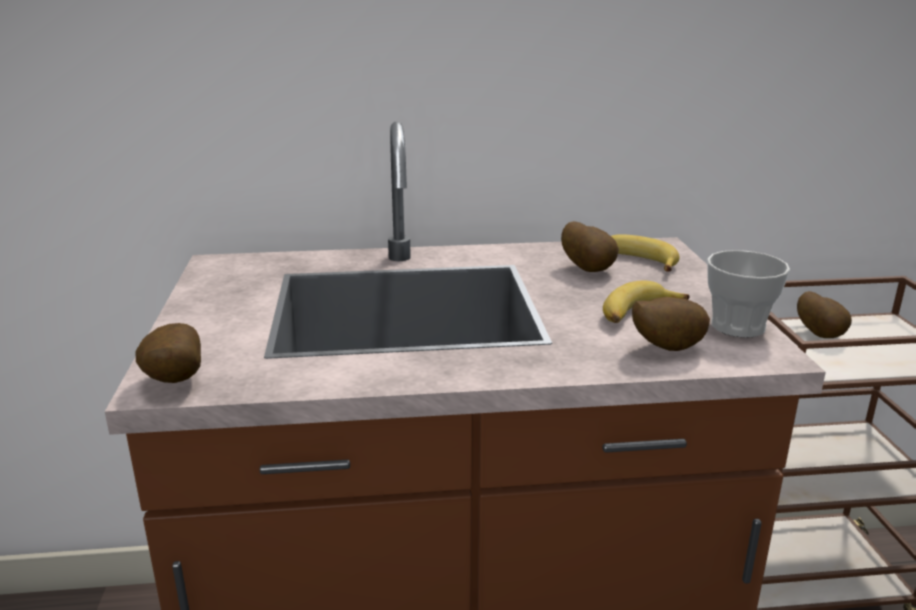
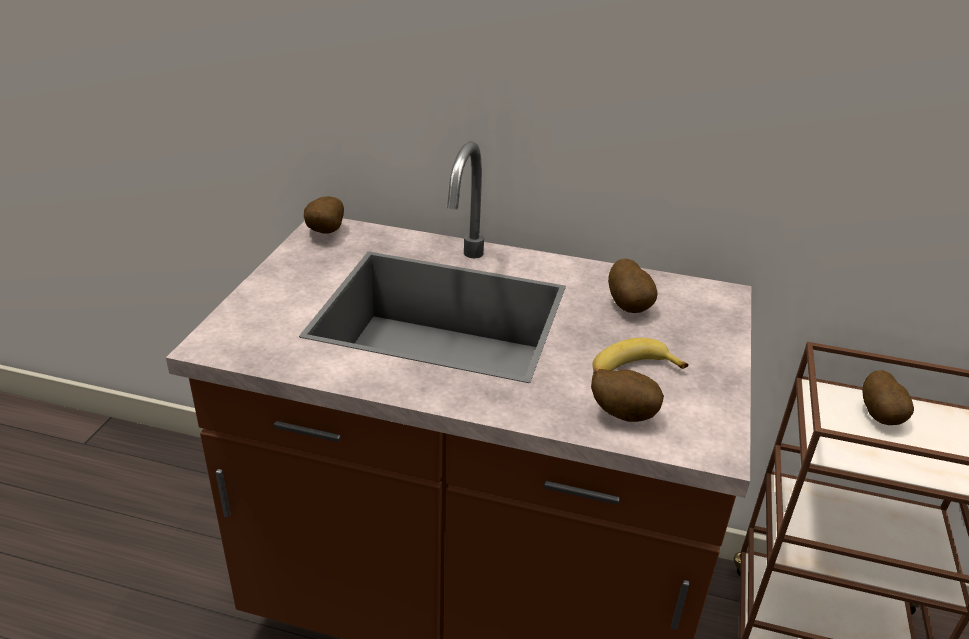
camera: 20 degrees right, 10 degrees up
(173, 383) = (222, 344): potato -> potato (323, 233)
(637, 261) = (684, 307): banana -> none
(738, 326) = (712, 408): cup -> none

